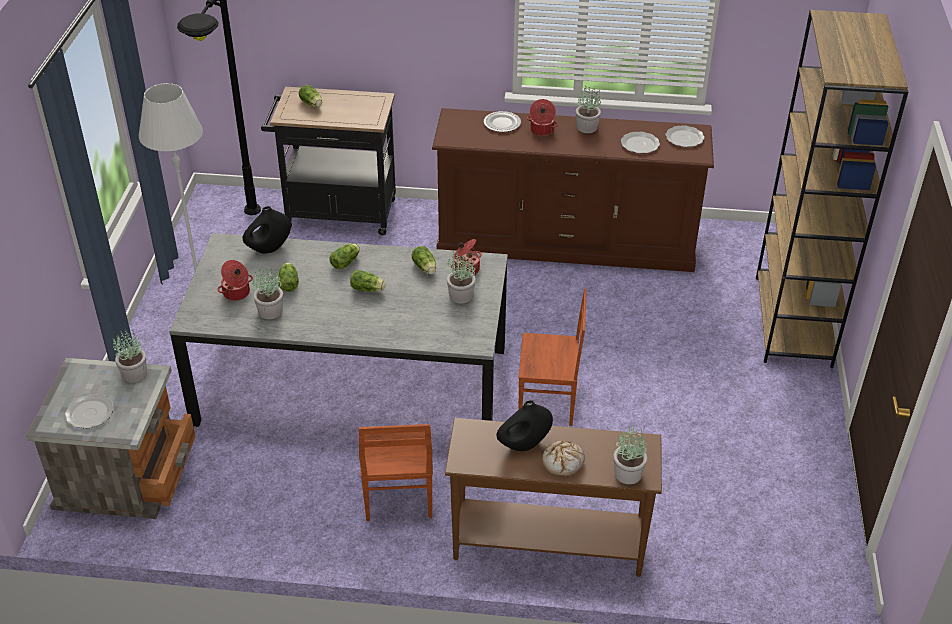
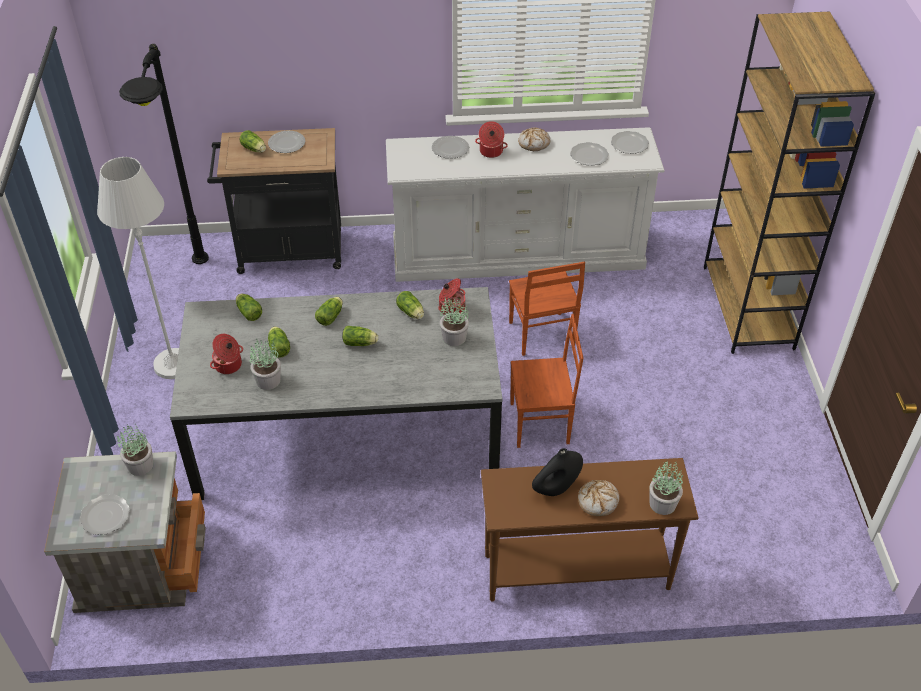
camera: 10 degrees left, 5 degrees up
(269, 249) = (248, 312): black vase -> lettuce
(343, 102) = (286, 143): none -> plate
(397, 498) = (420, 545): brown chair -> brown chair (541, 335)
(567, 243) = (518, 254): brown cabinet -> white cabinet
(587, 127) = (534, 143): potted plant -> bread

